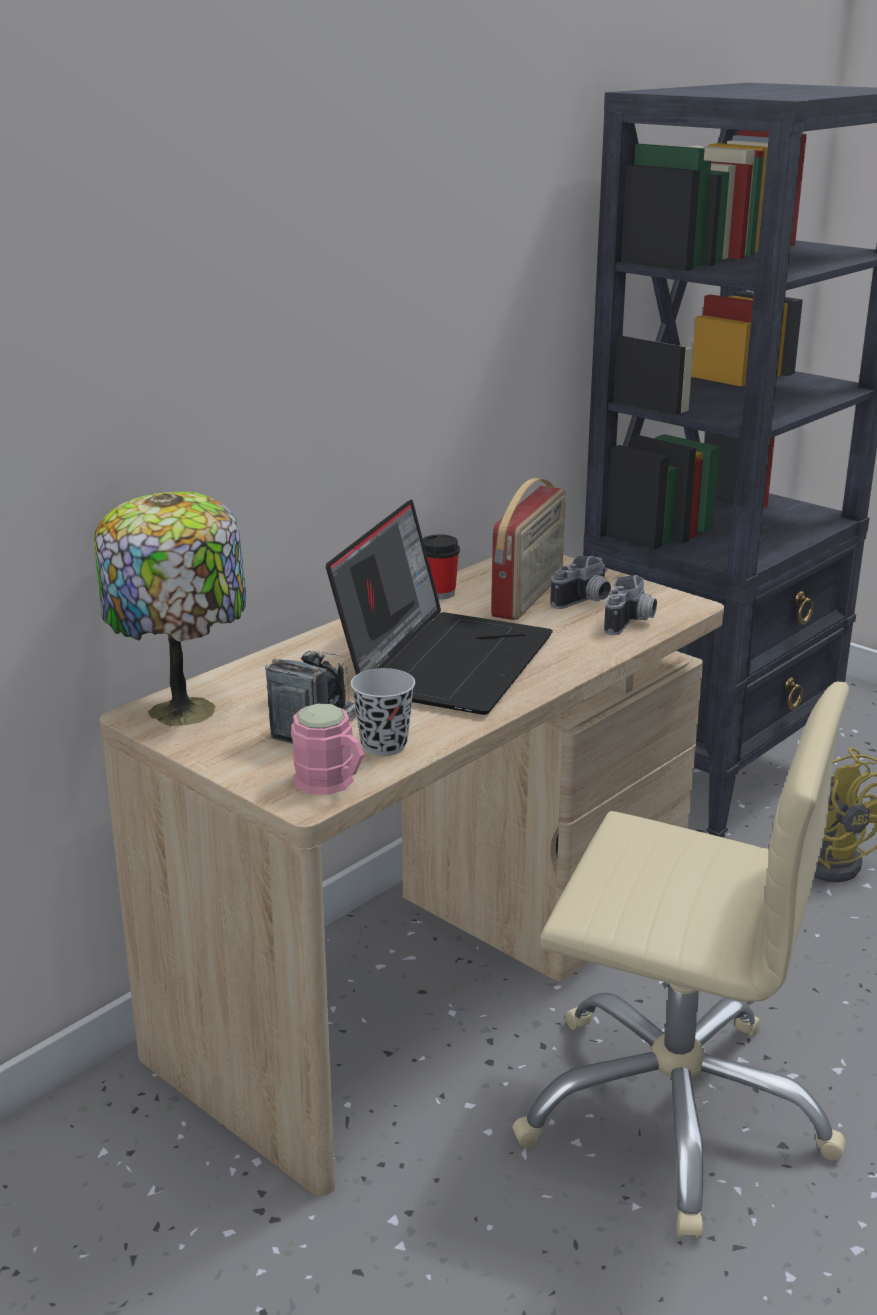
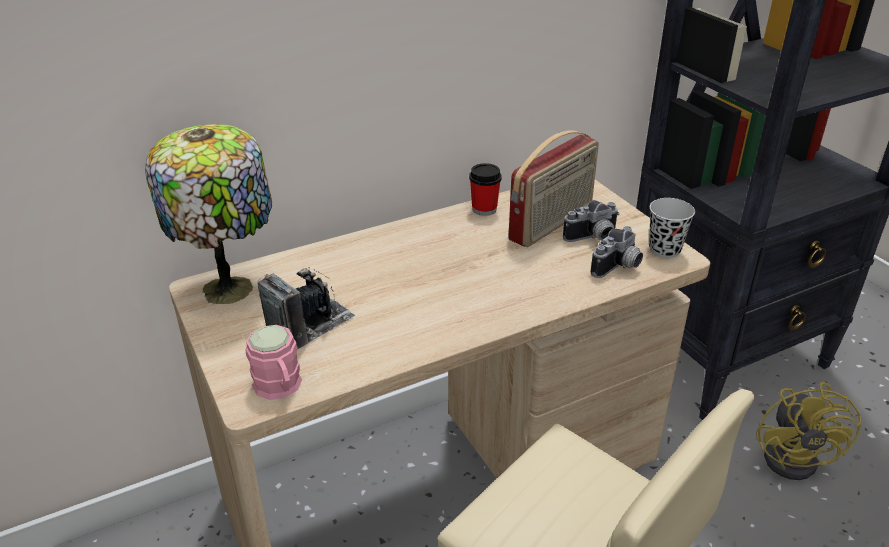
camera: 20 degrees right, 10 degrees up
(384, 745) = (344, 357): black cup -> black cup (664, 250)
(444, 660) = (445, 278): laptop -> none

